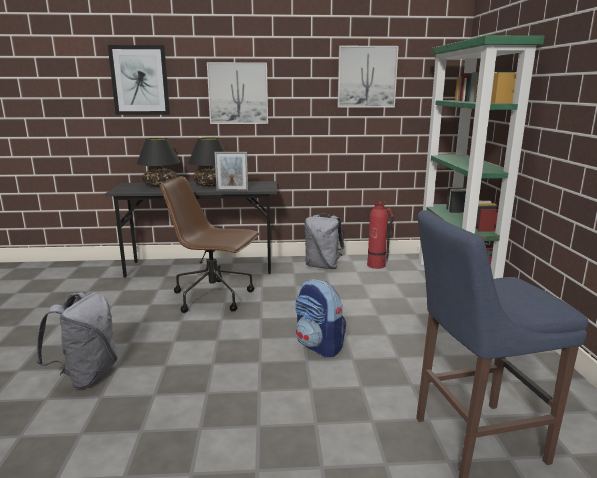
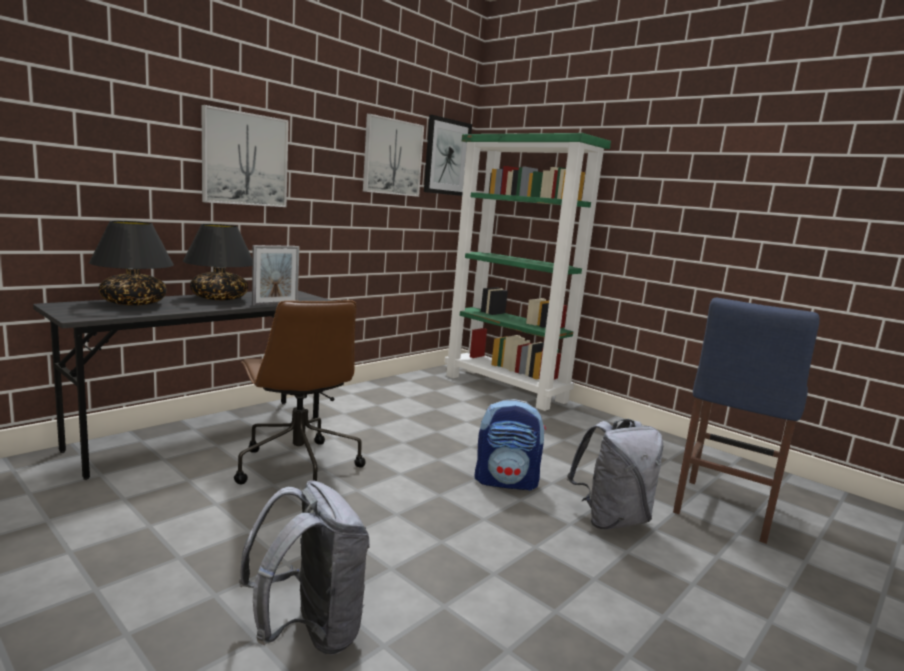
camera: 45 degrees left, 5 degrees down
(140, 80) = (80, 116): picture -> picture (447, 157)
(214, 297) = (297, 466): brown office chair -> brown office chair turned 90 degrees counterclockwise
(323, 266) = (363, 398): grey backpack -> grey backpack (611, 519)
(376, 265) = (415, 386): fire extinguisher -> none

